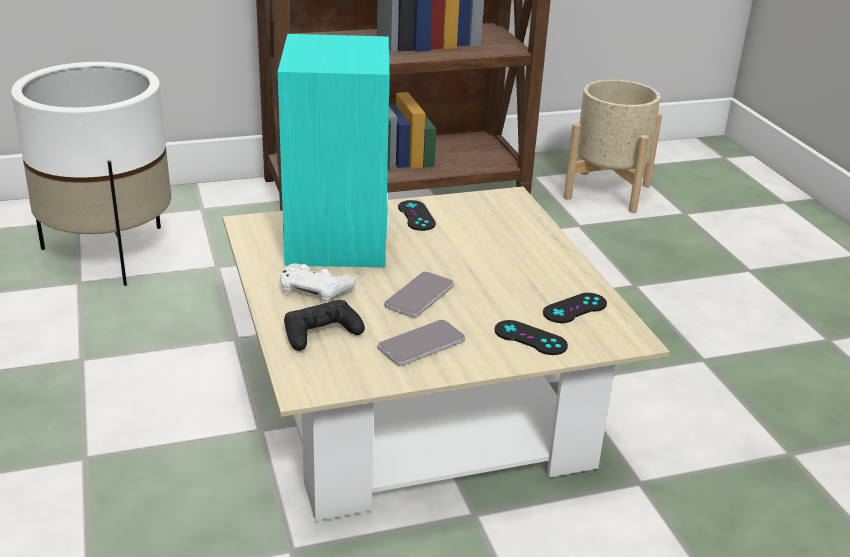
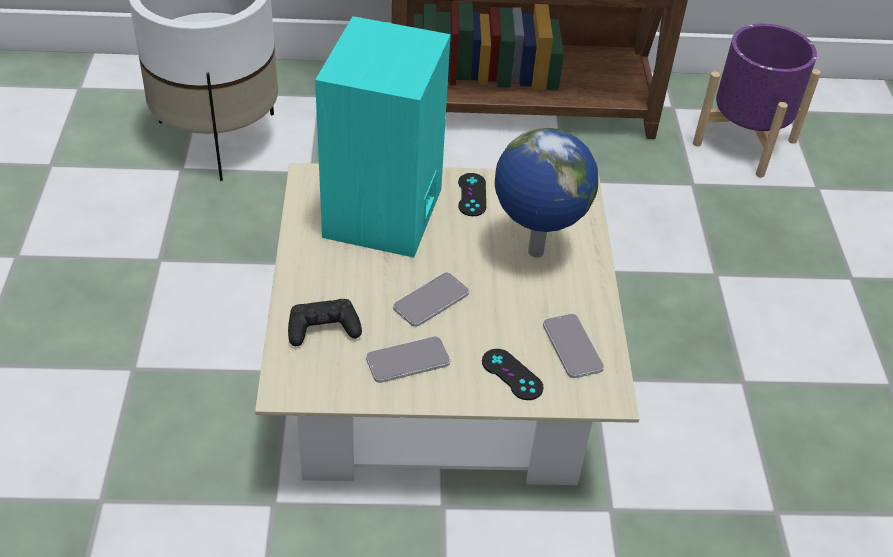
camera: 15 degrees right, 15 degrees up
(315, 290) = (338, 274): white game controller -> none
(499, 247) = (534, 253): none -> globe
(575, 308) = (572, 346): black game controller -> phone
(608, 191) = (745, 142): beige planter -> purple planter

